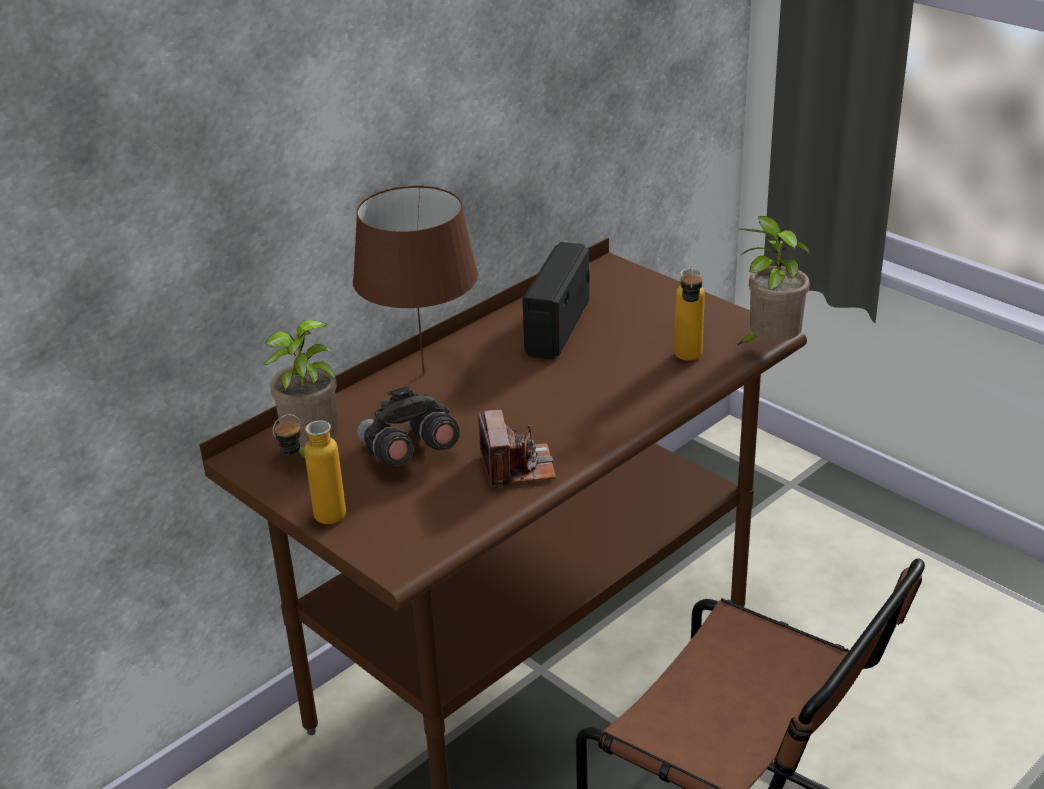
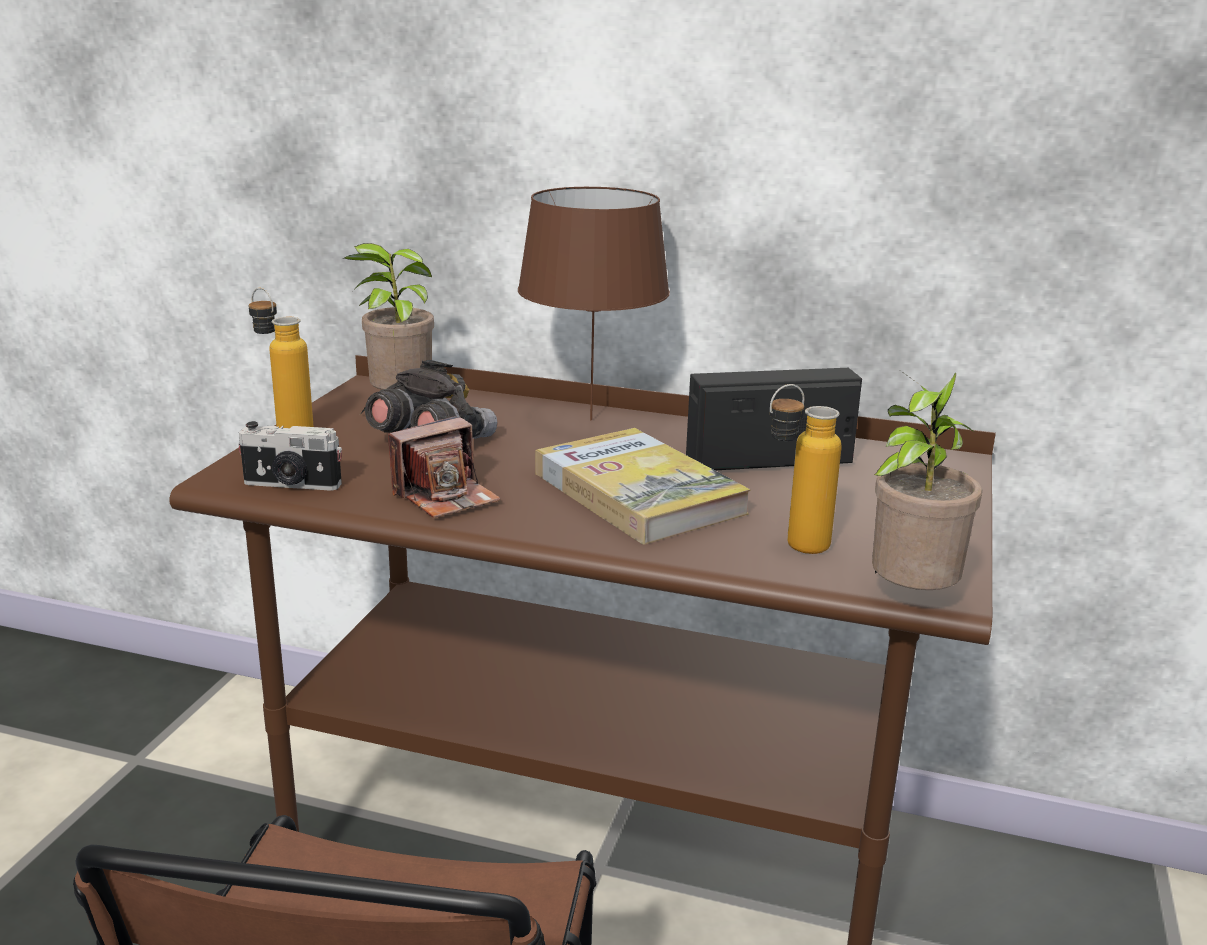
camera: 60 degrees right, 10 degrees down
(439, 533) = (291, 485): none -> camera
(570, 390) = (638, 493): none -> book

